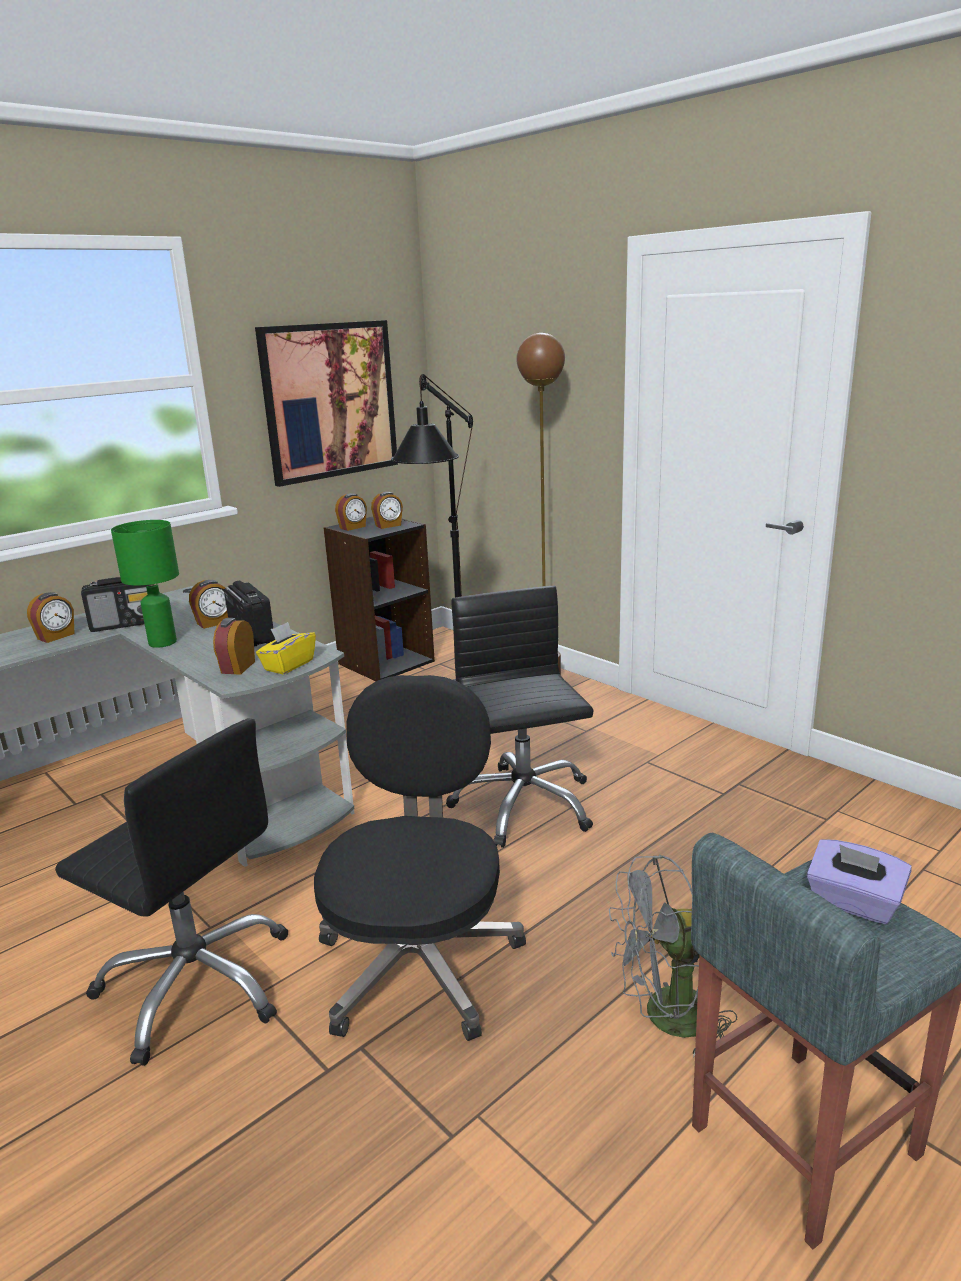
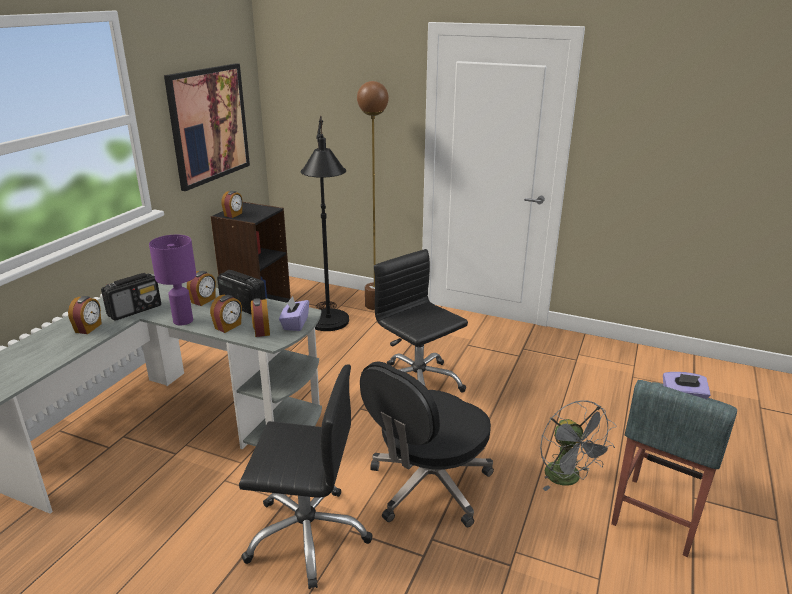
camera: 25 degrees left, 5 degrees up
(161, 643) = (182, 321): green table lamp -> purple table lamp
(288, 665) = (295, 324): yellow tissue box -> purple tissue box
(388, 526) = (258, 211): alarm clock -> alarm clock (228, 326)
(419, 962) = (428, 486): black office chair -> black office chair turned 120 degrees counterclockwise
(665, 1018) = (568, 479): grey fan -> grey fan turned 75 degrees counterclockwise

